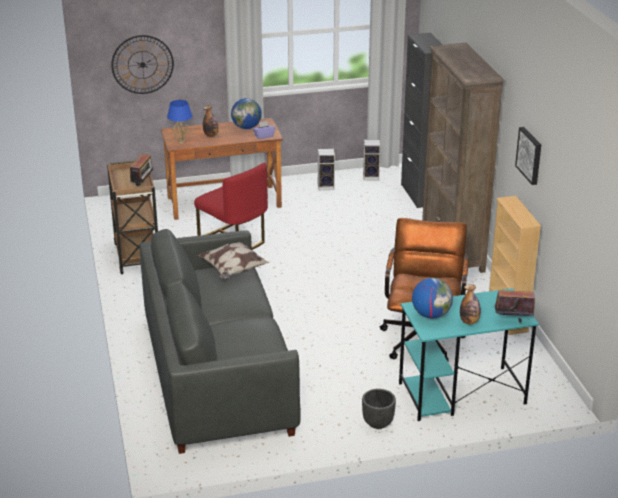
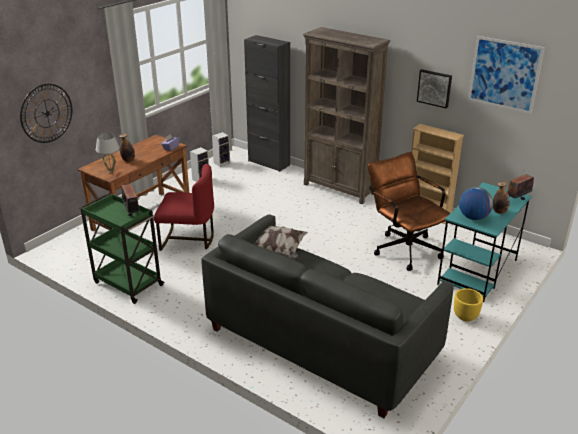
camera: 40 degrees left, 0 degrees up
(137, 255) = (127, 283): brown cart -> green cart
(181, 141) = (111, 172): blue table lamp -> white table lamp
(246, 127) = (148, 146): globe -> none
(377, 422) = (465, 316): black planter -> yellow planter
(572, 161) = (504, 74): none -> picture

